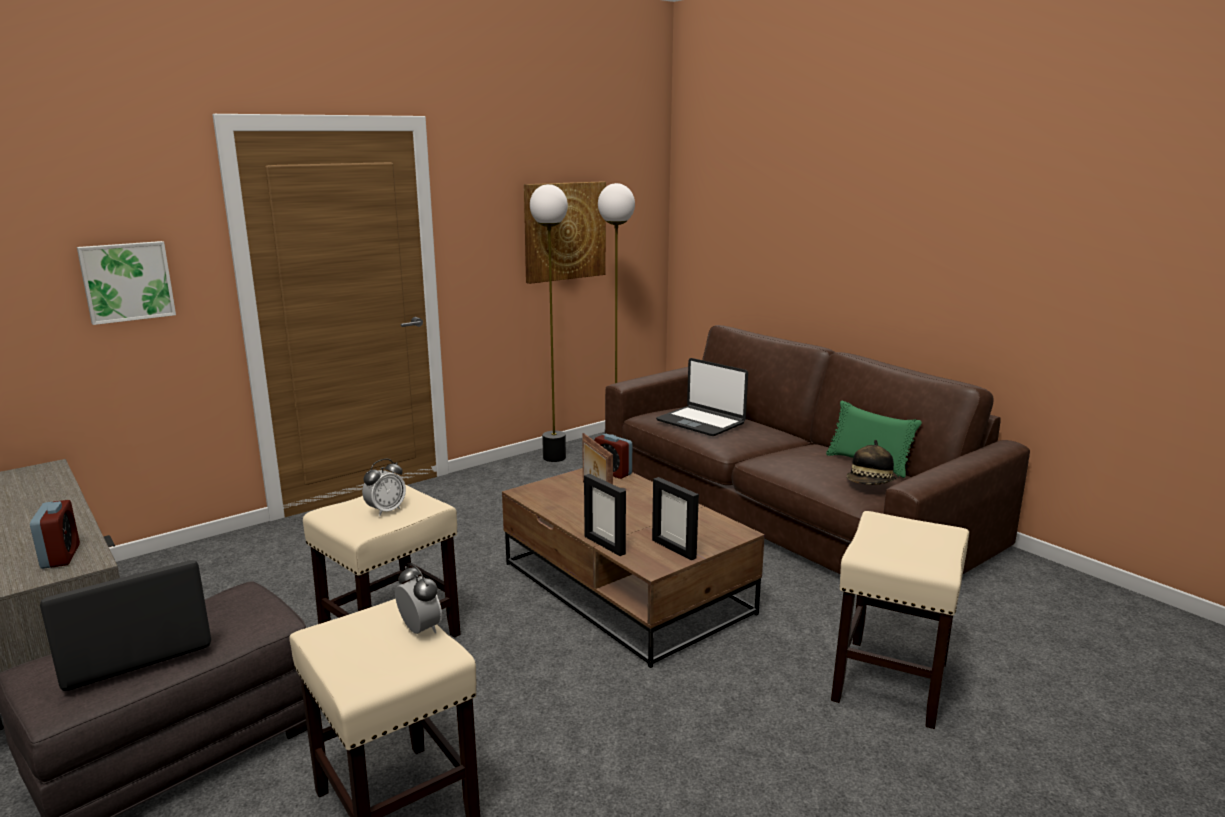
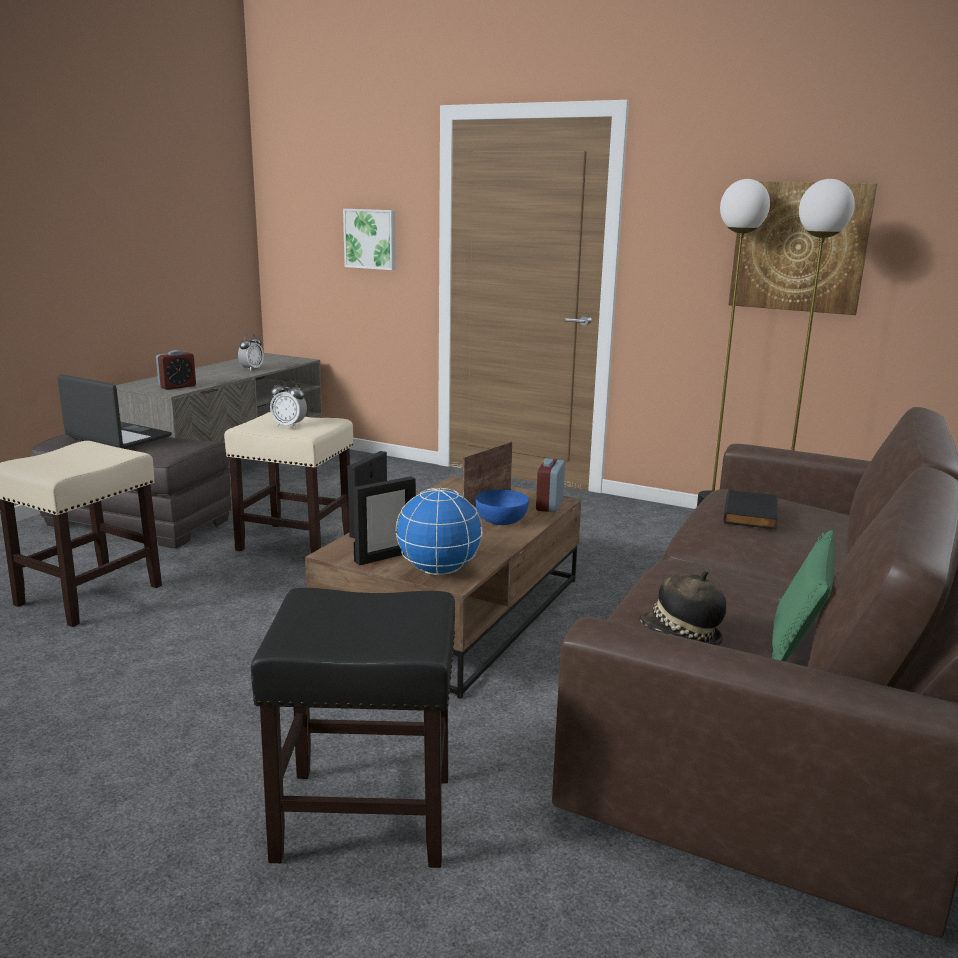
camera: 65 degrees right, 0 degrees up
(420, 630) = (92, 464): alarm clock -> alarm clock (251, 369)
(630, 494) = (501, 520): none -> blue bowl
(674, 548) = (385, 556): picture frame -> picture frame turned 150 degrees counterclockwise
(701, 422) = (752, 514): laptop -> black book
(716, 534) = (438, 571): none -> globe
(890, 680) = (367, 816): beige stool -> black stool

